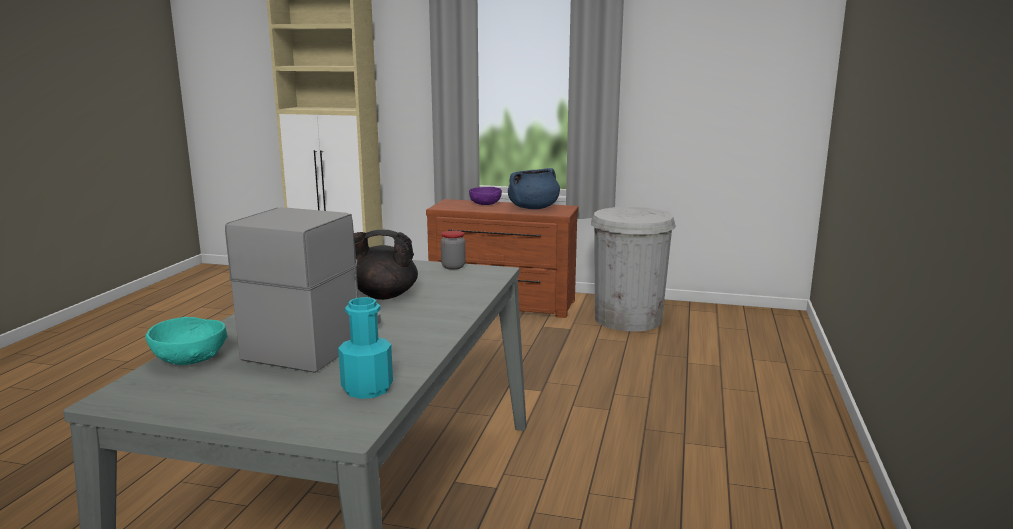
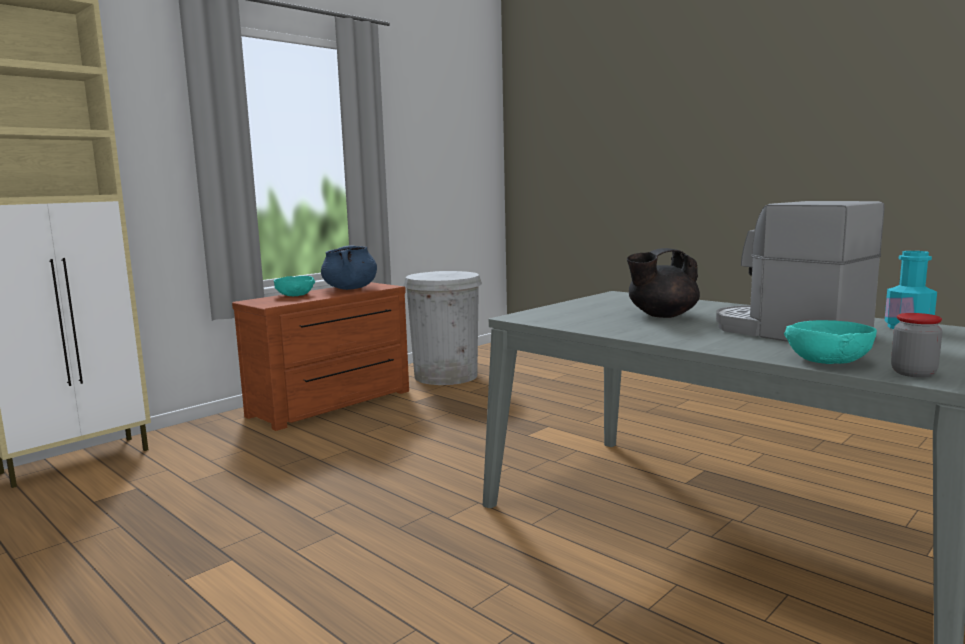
camera: 60 degrees left, 5 degrees down
(382, 295) = (661, 315): black teapot -> black teapot turned 45 degrees clockwise
(453, 266) = (589, 299): jar -> jar (913, 373)
(485, 204) = (295, 295): purple bowl -> turquoise bowl

